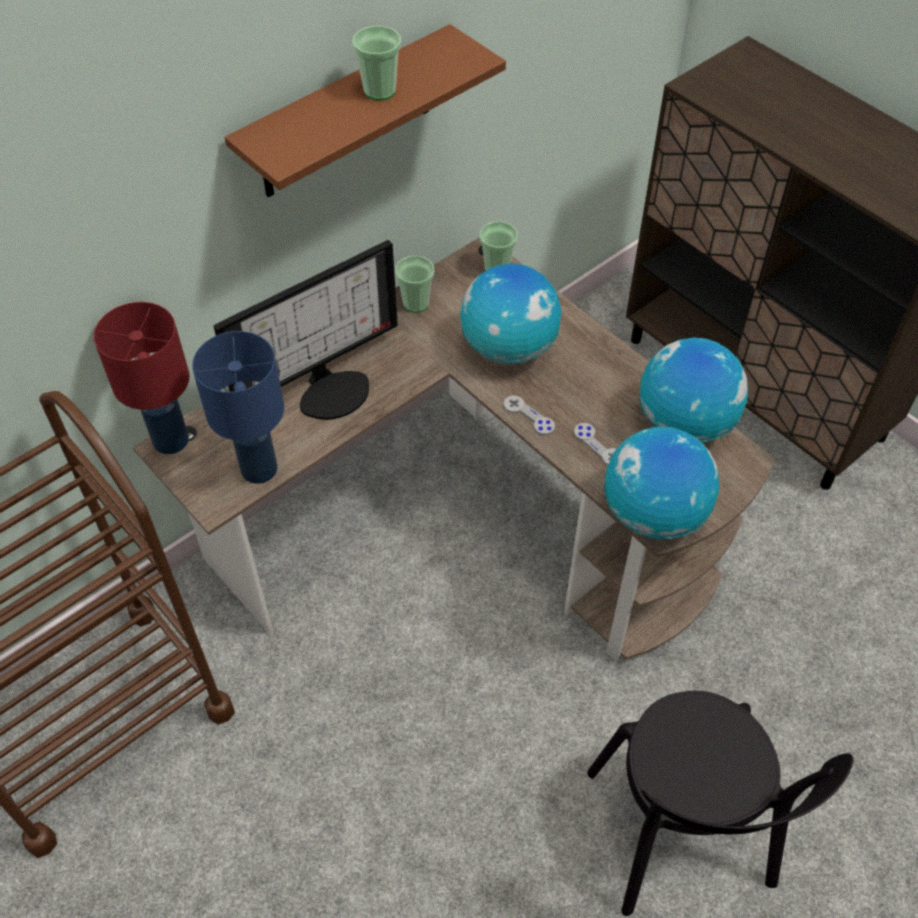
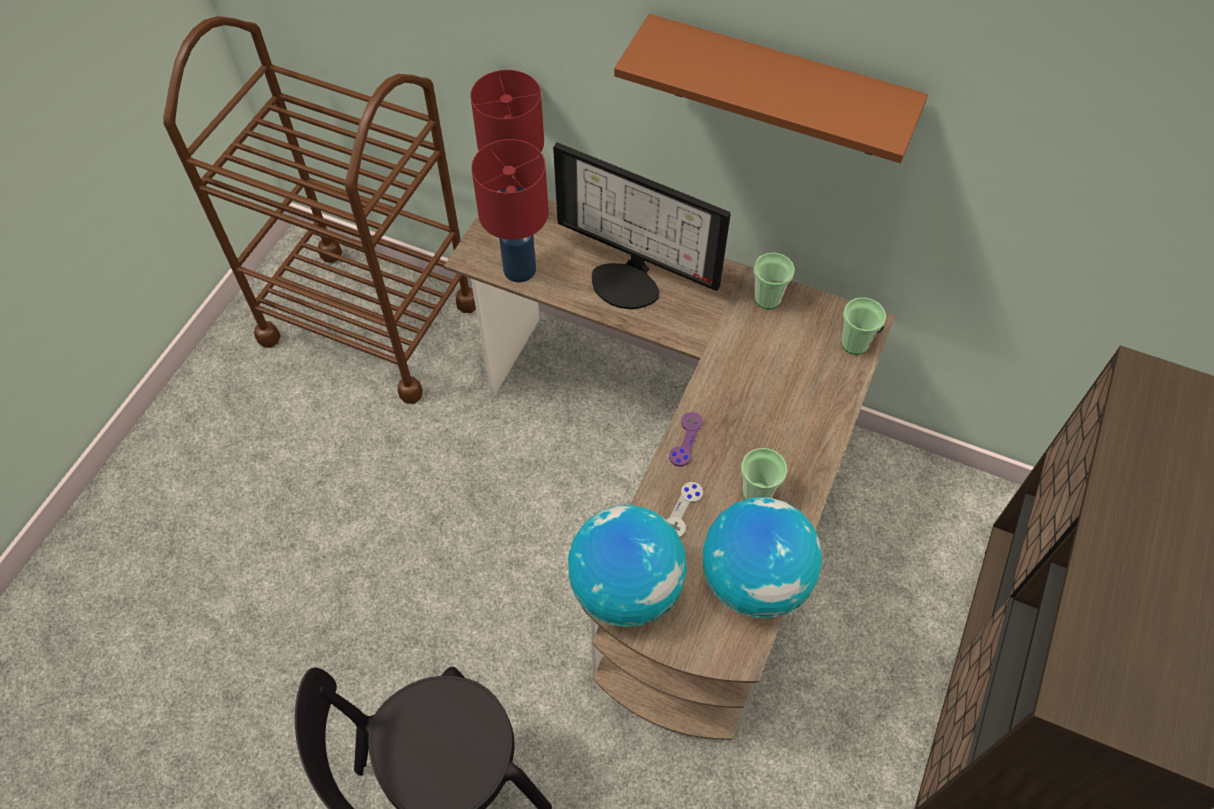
camera: 65 degrees right, 5 degrees up
(260, 468) = (520, 270): blue table lamp -> red table lamp
(380, 91) = (783, 83): cup -> cup (757, 493)
(509, 348) = (759, 392): globe -> none
(529, 416) = (685, 440): grey game controller -> purple game controller

